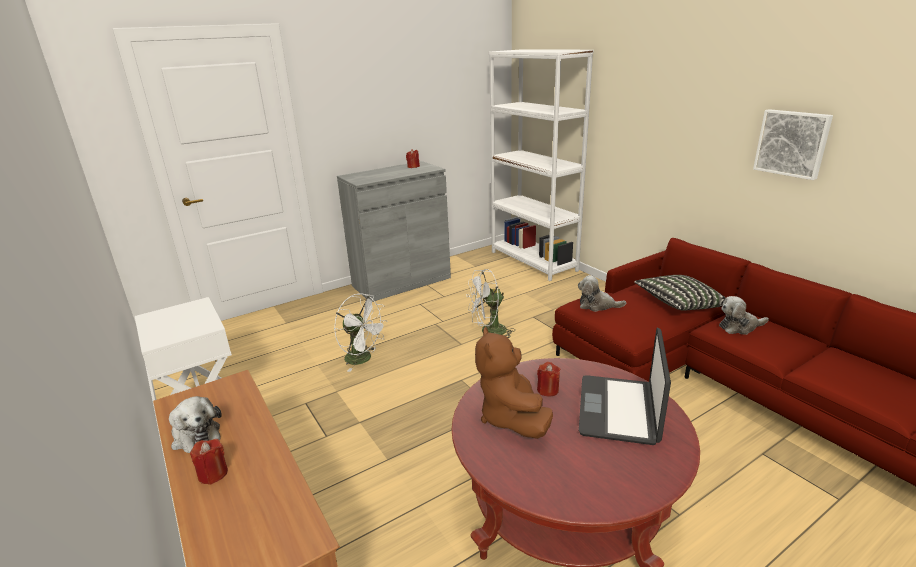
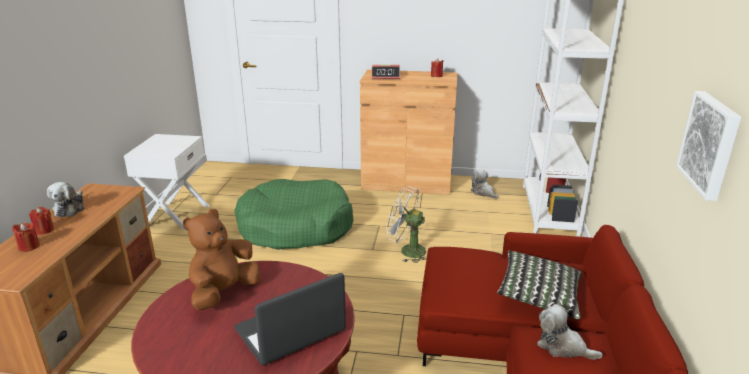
camera: 40 degrees right, 0 degrees up
(363, 359) = (295, 227): white fan -> green dog bed
(371, 177) = (386, 76): none -> alarm clock
(401, 282) = (407, 182): grey cabinet -> brown cabinet
(547, 390) = (276, 291): red candle -> red candle (29, 247)
(597, 305) = (458, 259): plush toy -> plush toy (483, 192)

